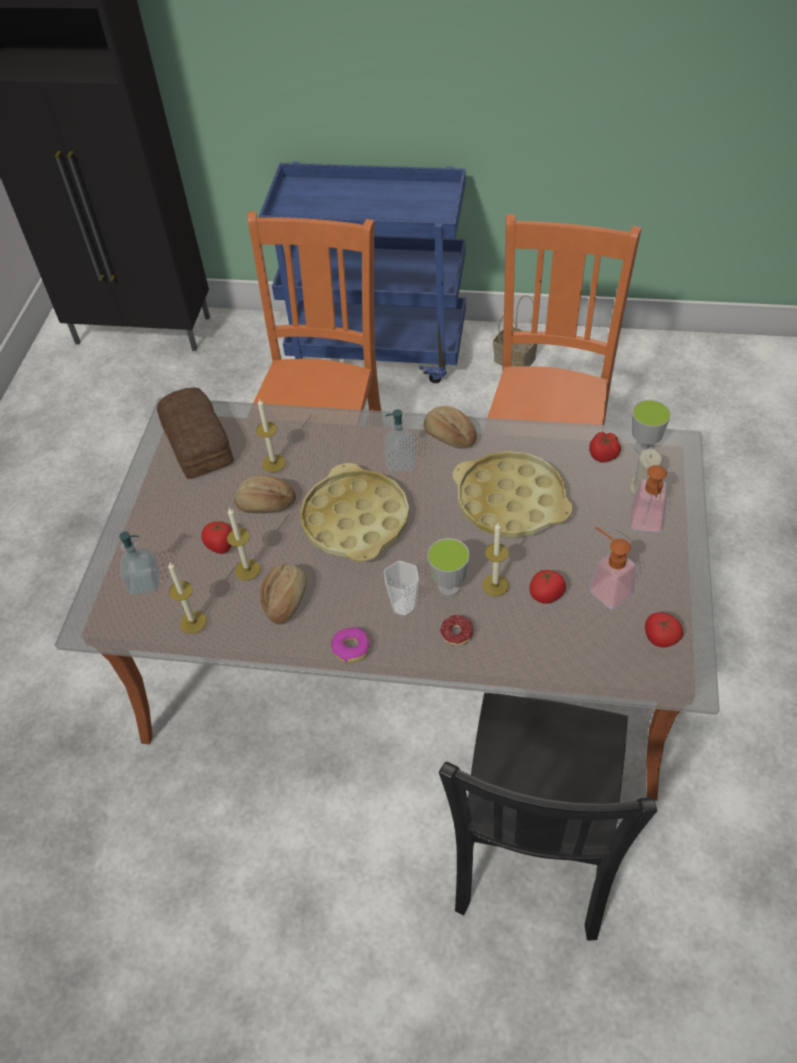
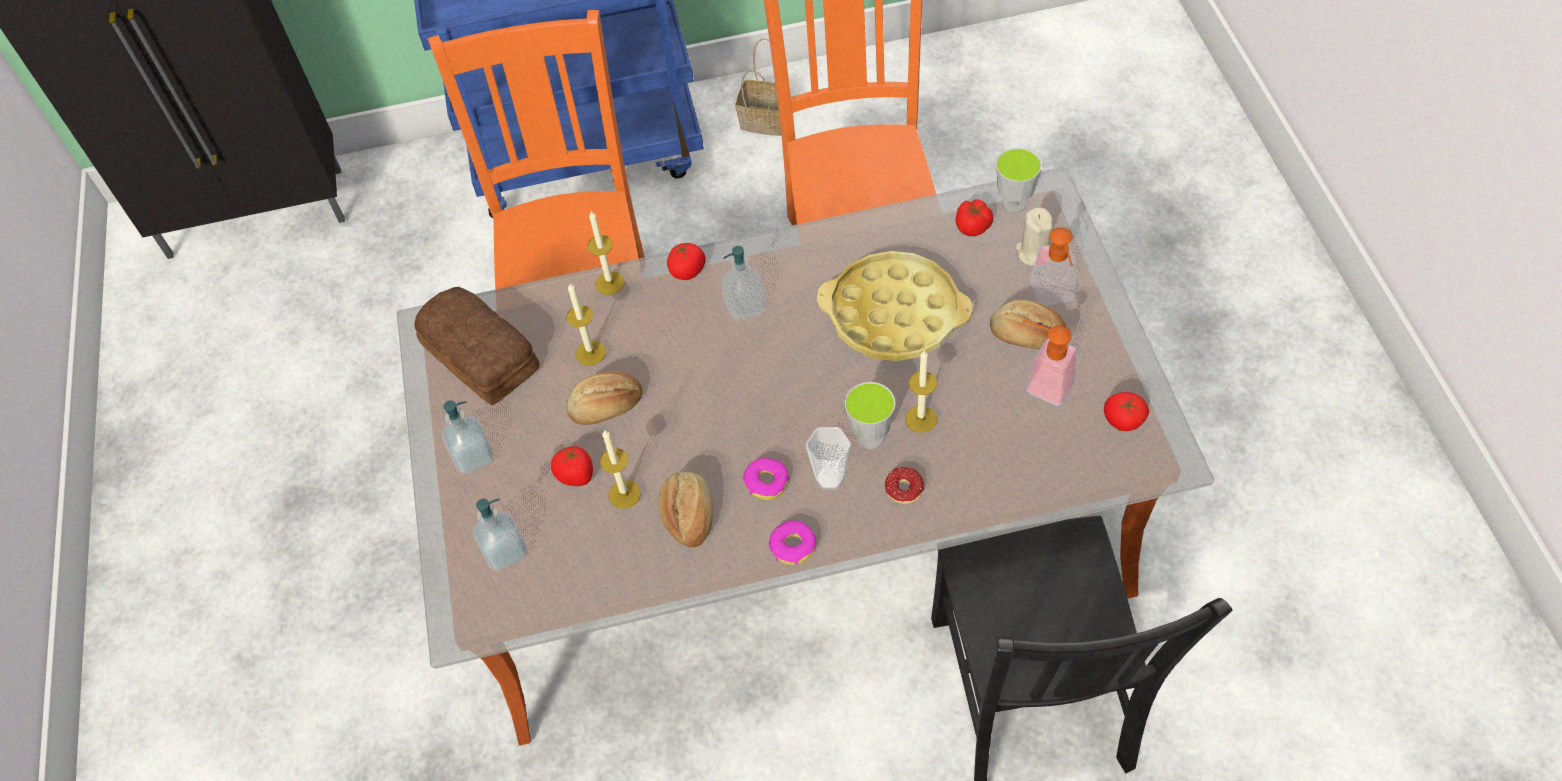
camera: 20 degrees left, 5 degrees up
(157, 509) = (473, 456): none -> soap dispenser
(193, 622) = (590, 579): candle -> candle (610, 283)
(354, 594) = (766, 482): none -> donut
(355, 520) = (724, 393): yellow tray -> none
(449, 436) = (787, 256): bread -> bread (1027, 336)
(546, 595) = (982, 411): tomato -> tomato (688, 271)

